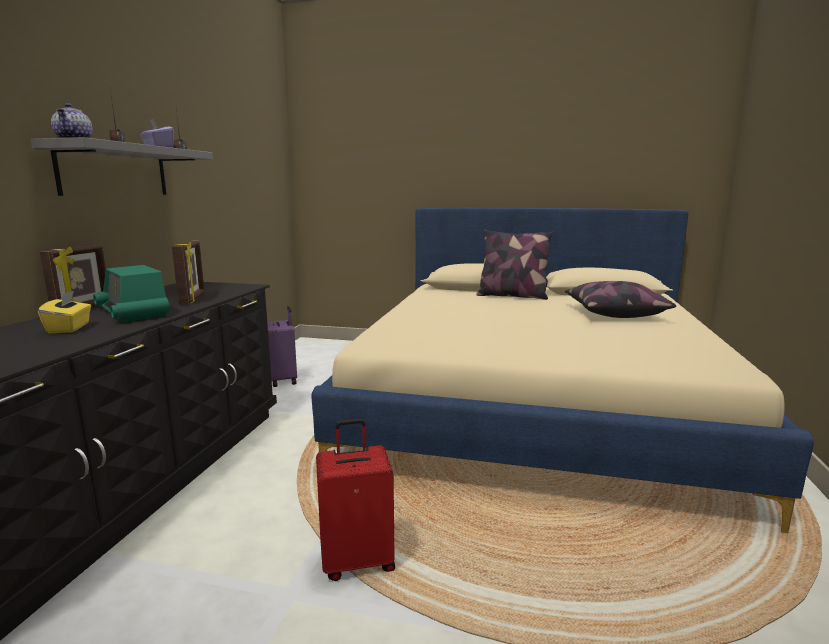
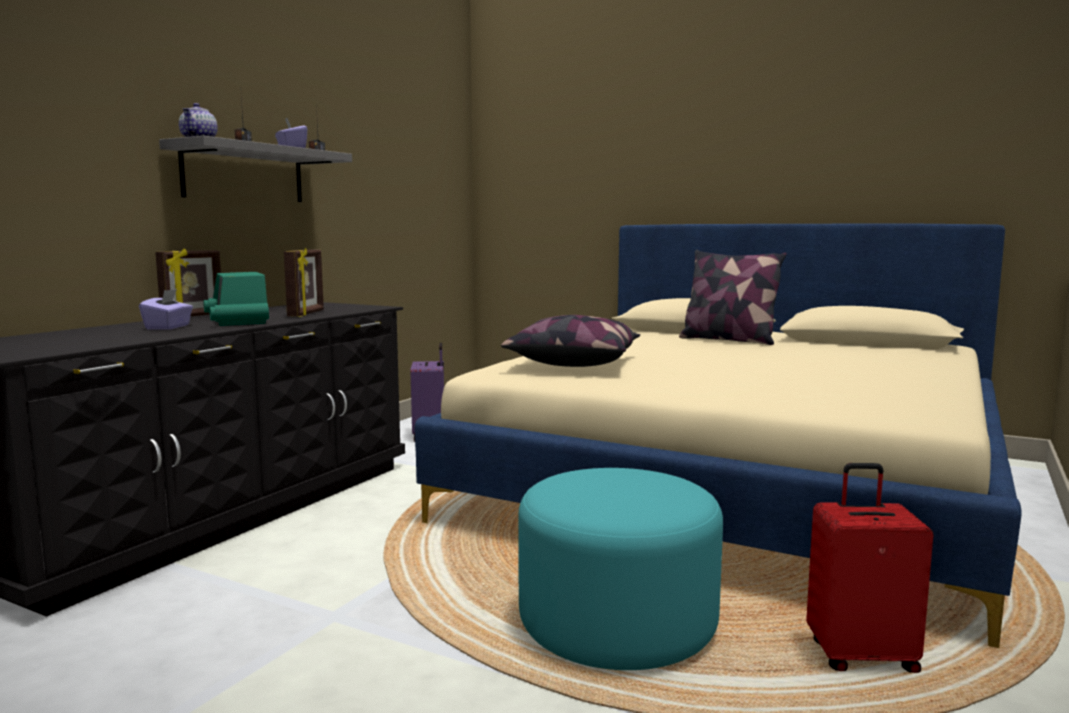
camera: 15 degrees right, 5 degrees down
(69, 328) = (168, 327): yellow tissue box -> purple tissue box
(357, 560) = (418, 600): red suitcase -> red suitcase (861, 656)
(529, 557) = (617, 624): none -> turquoise ottoman
(613, 313) = (847, 360): pillow -> pillow (574, 362)

